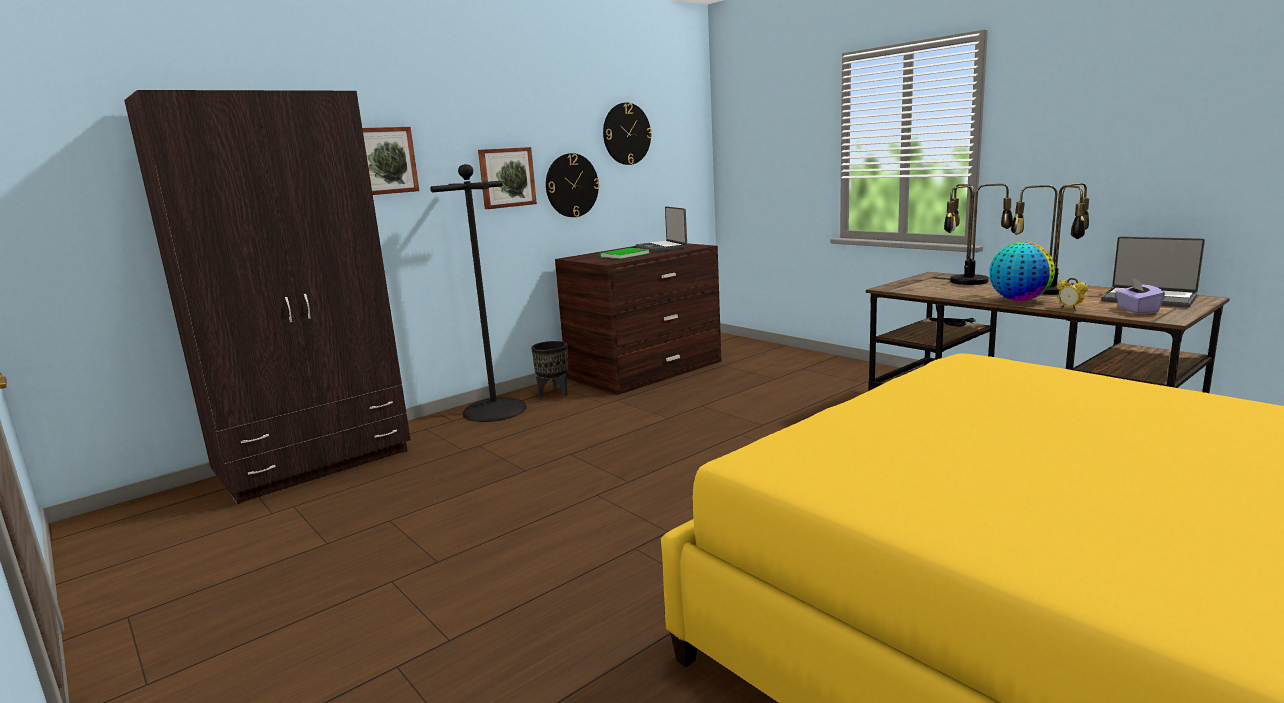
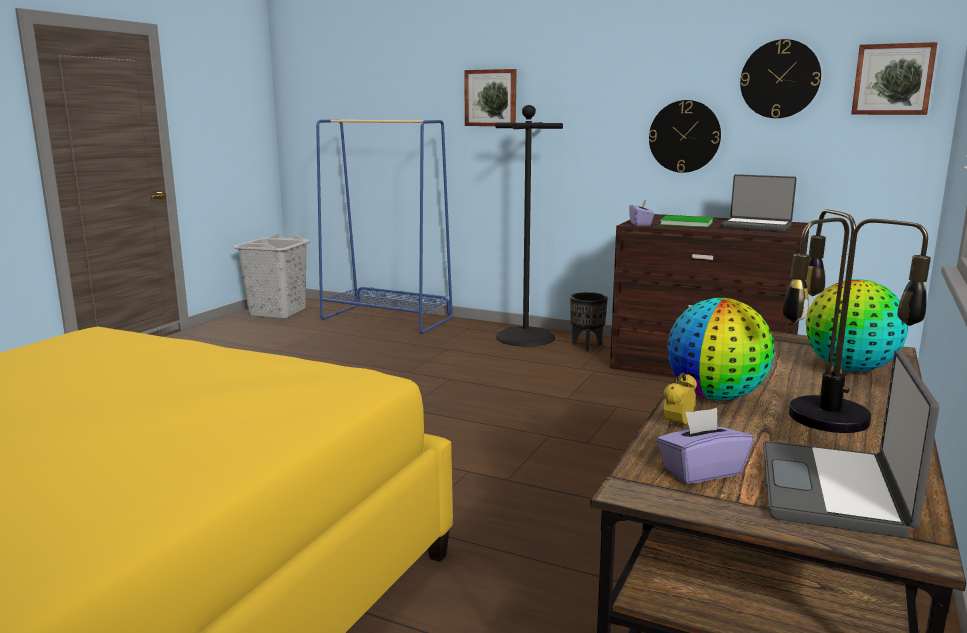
camera: 65 degrees right, 0 degrees up
(135, 535) = (278, 312): none -> grey laundry basket
(316, 464) = (387, 319): brown wardrobe -> blue clothes rack
(506, 177) = (605, 121): picture -> picture (892, 79)
(611, 261) = (641, 224): none -> purple tissue box
(662, 247) = (756, 226): laptop -> laptop turned 105 degrees counterclockwise
(968, 281) = (850, 369): table lamp -> globe

